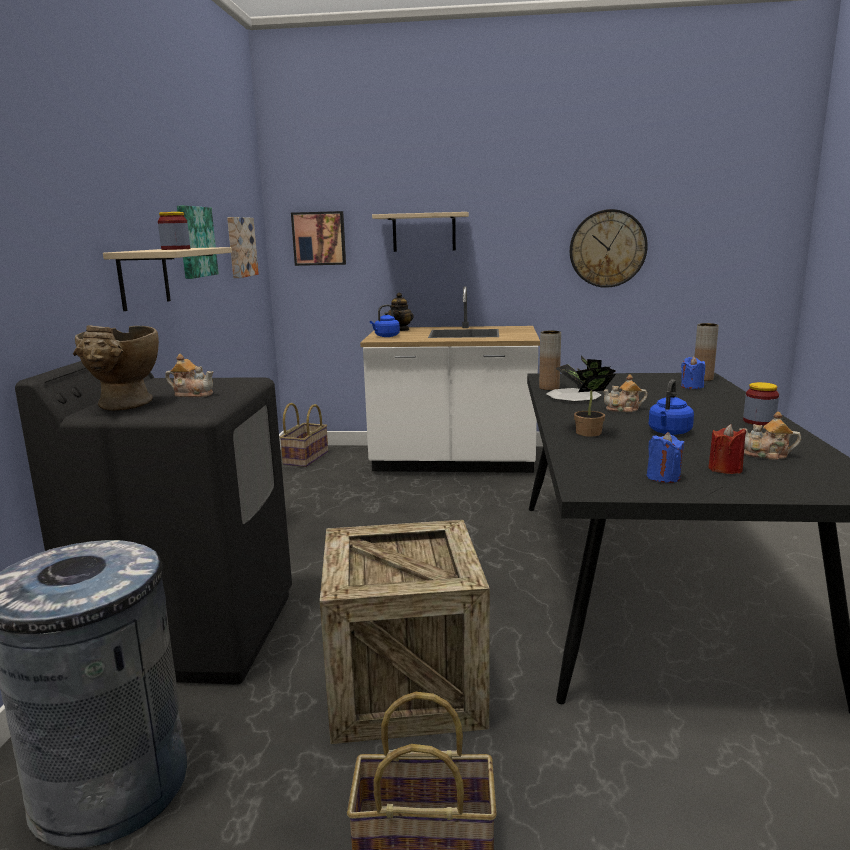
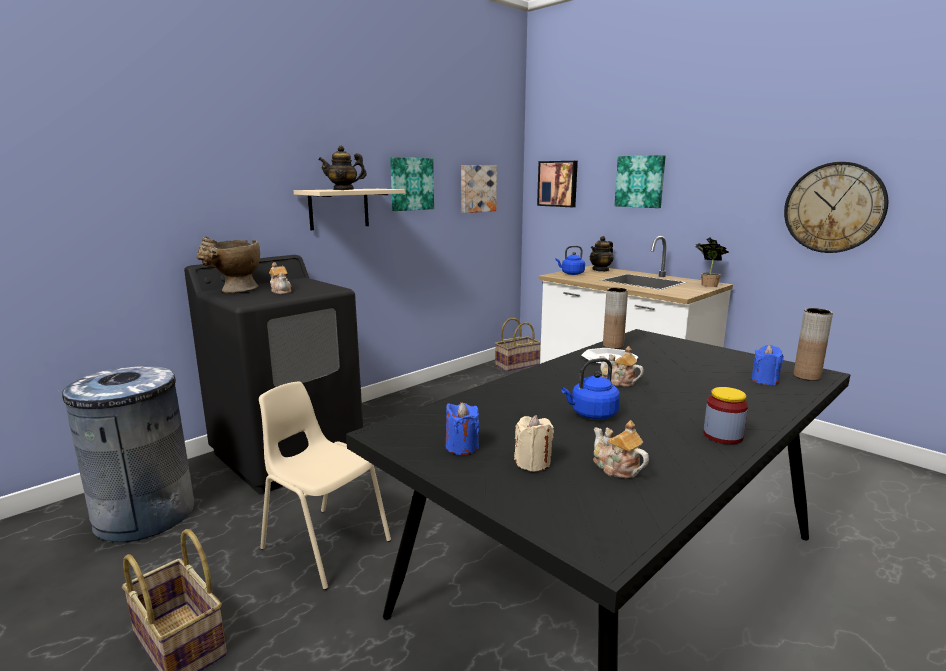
camera: 40 degrees right, 0 degrees up
(176, 249) = (343, 189): jar -> teapot
(404, 685) = (325, 544): crate -> beige chair
(424, 232) = (640, 181): beige shelf -> picture
(584, 432) = (522, 390): potted plant -> potted plant (707, 285)
(725, 469) = (532, 463): red candle -> beige candle

